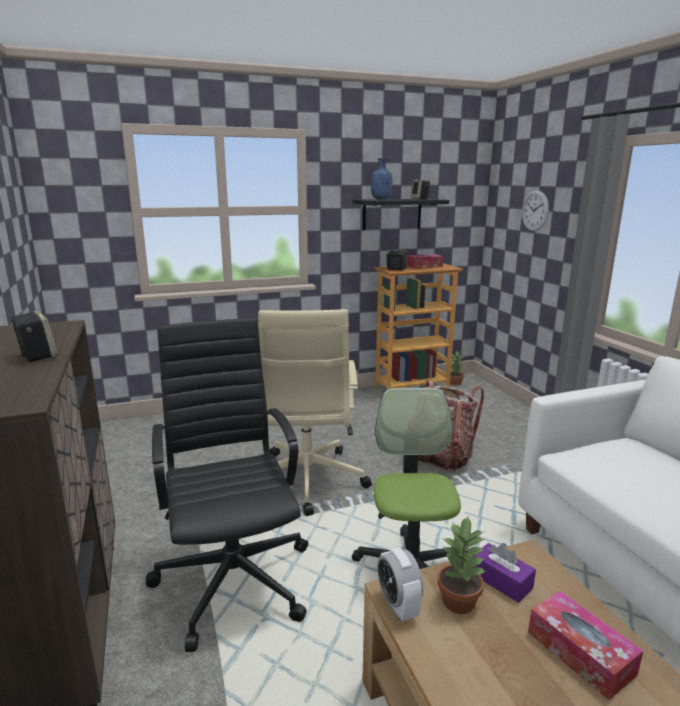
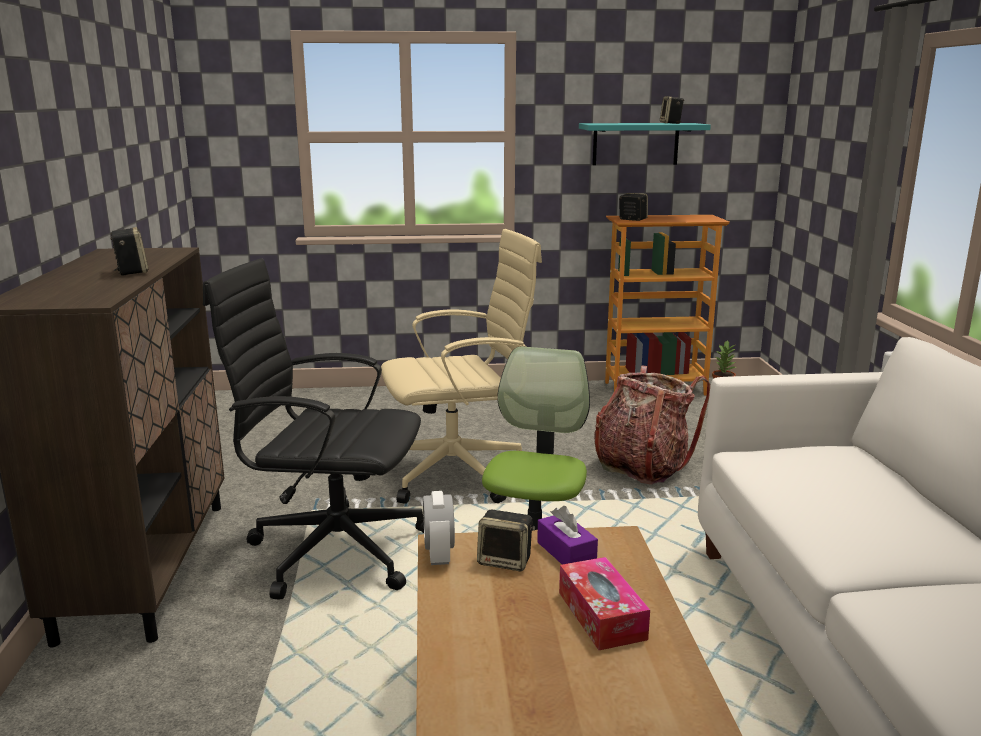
camera: 15 degrees right, 0 degrees up
(234, 578) = (333, 550): black office chair -> black office chair turned 75 degrees counterclockwise
(306, 481) = (459, 473): beige office chair -> beige office chair turned 120 degrees counterclockwise
(381, 199) = (615, 123): blue bottle -> none
(392, 214) = (635, 144): black shelf -> turquoise shelf
(424, 266) = (678, 217): tissue box -> none
(459, 601) = (506, 561): potted plant -> speaker
(535, 211) = (831, 141): wall clock -> none

